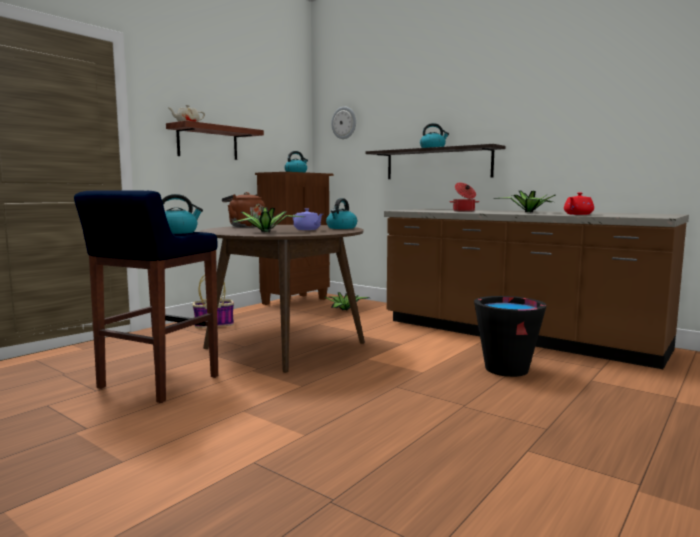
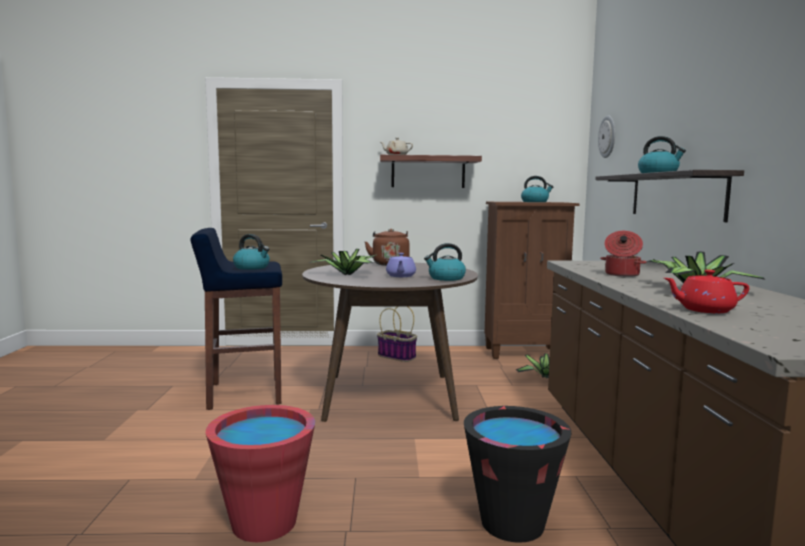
camera: 50 degrees right, 0 degrees up
(419, 426) = (264, 523): none -> red bucket

